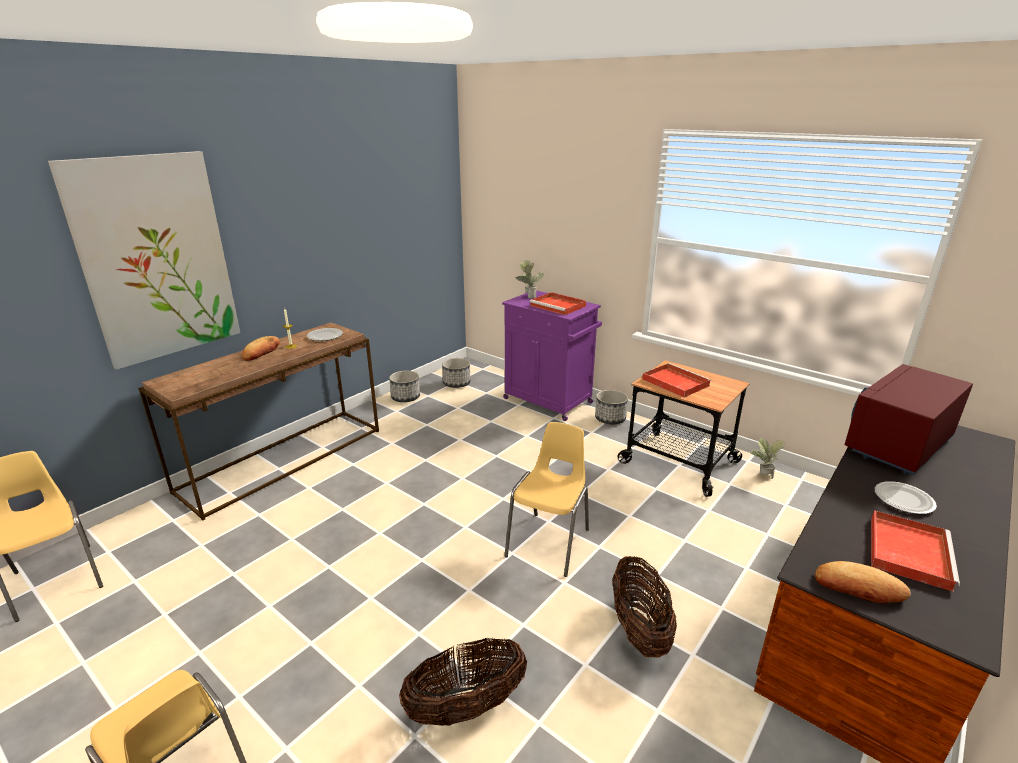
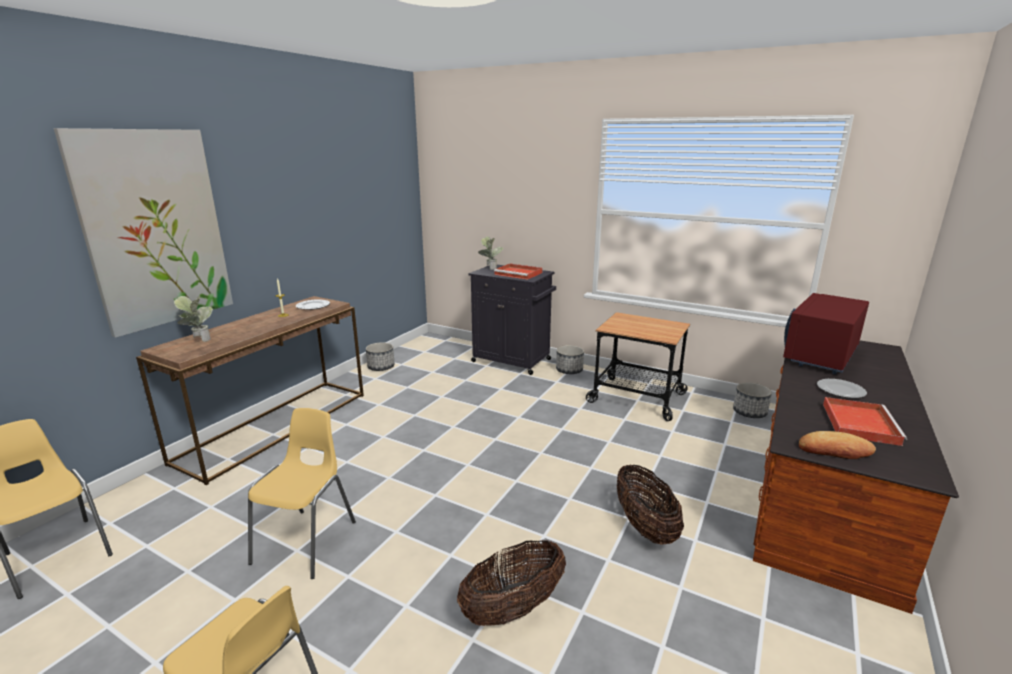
camera: 10 degrees left, 5 degrees down
(262, 351) = (255, 320): bread -> none
(457, 383) = (425, 353): planter -> planter (750, 412)
(549, 401) = (512, 361): purple cabinet -> black cabinet
(549, 543) = (547, 469): yellow chair -> yellow chair (307, 542)
(674, 382) = (630, 326): red tray -> none
(762, 475) = (706, 402): potted plant -> potted plant (199, 340)

